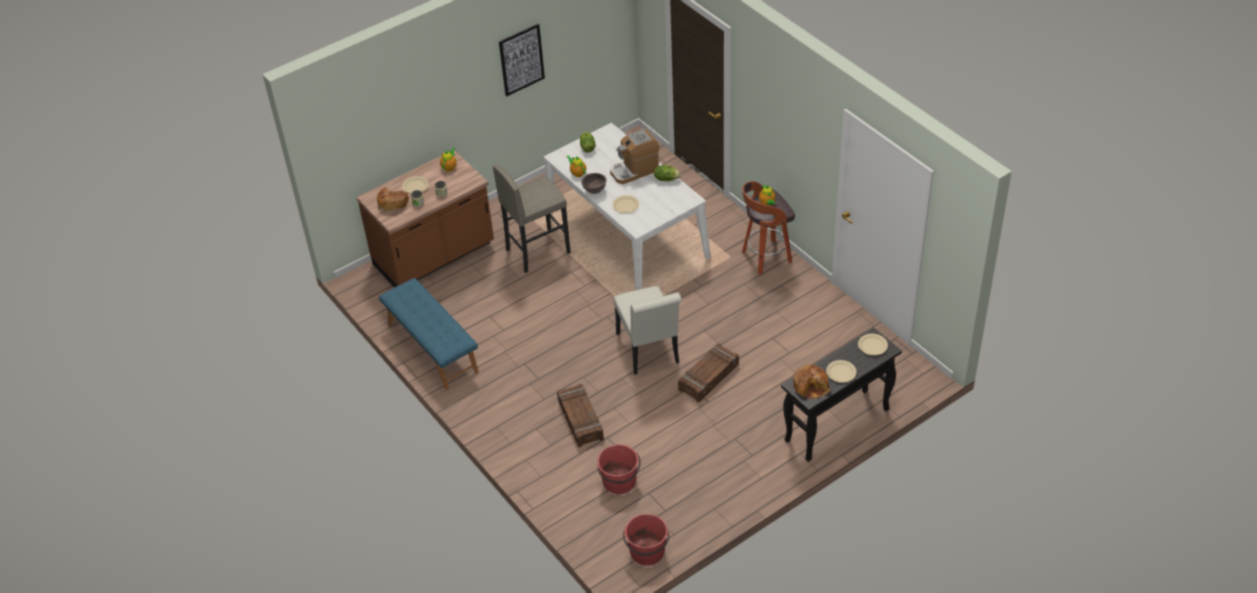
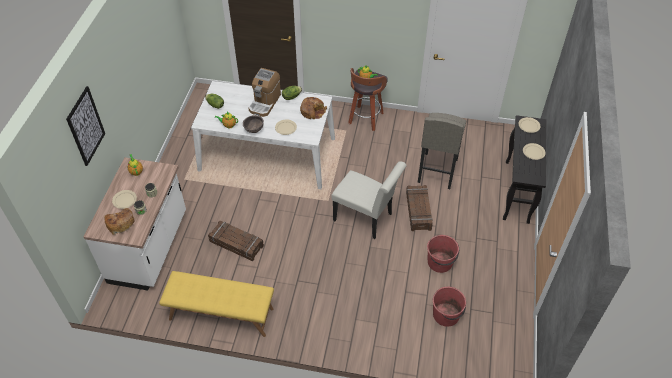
camera: 45 degrees left, 5 degrees up
(432, 348) = (221, 314): blue bench -> yellow bench
(434, 256) = (149, 248): brown counter -> white counter
(521, 59) = (138, 60): picture -> picture (86, 126)
(537, 251) = (220, 199): grey stool -> grey stool (437, 171)
(580, 420) = (376, 292): crate -> crate (236, 244)
(647, 552) = (515, 348): red bucket -> red bucket (440, 262)
(811, 385) = (529, 171): bread -> bread (312, 111)

